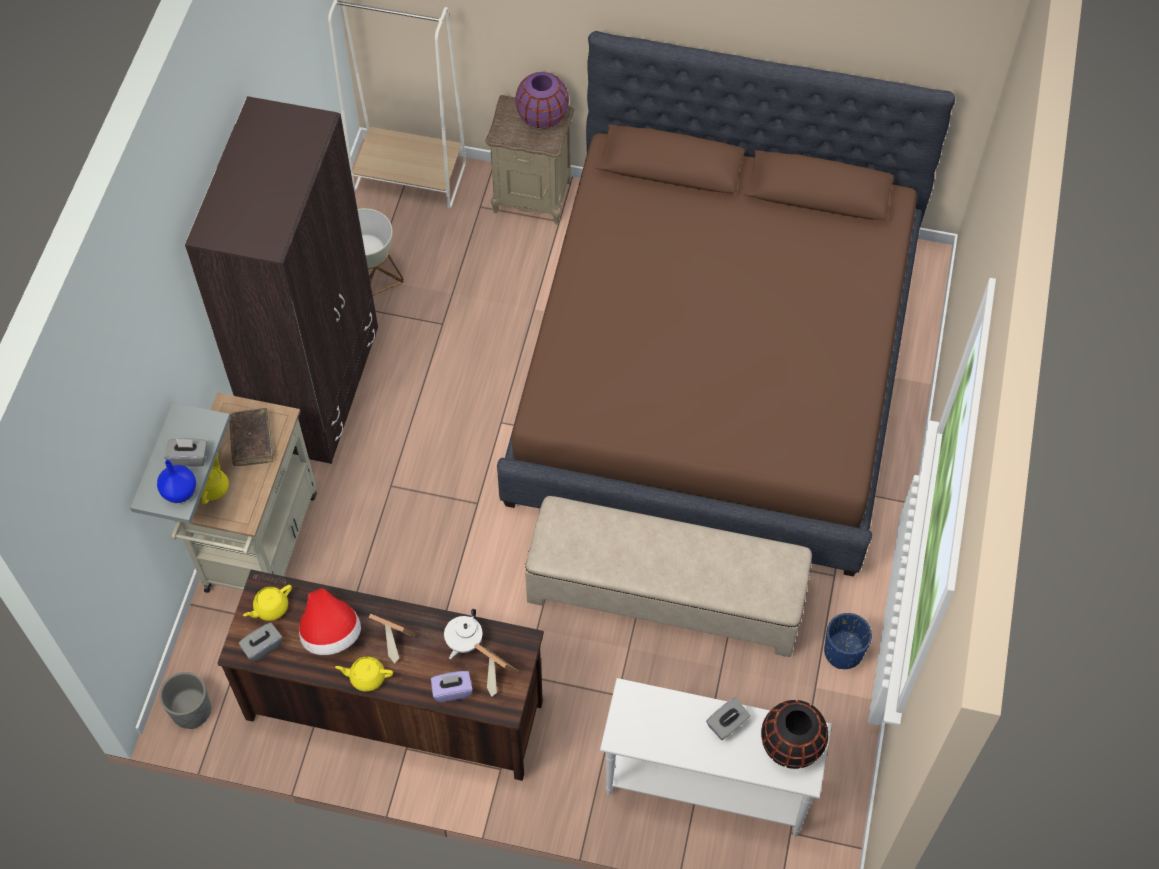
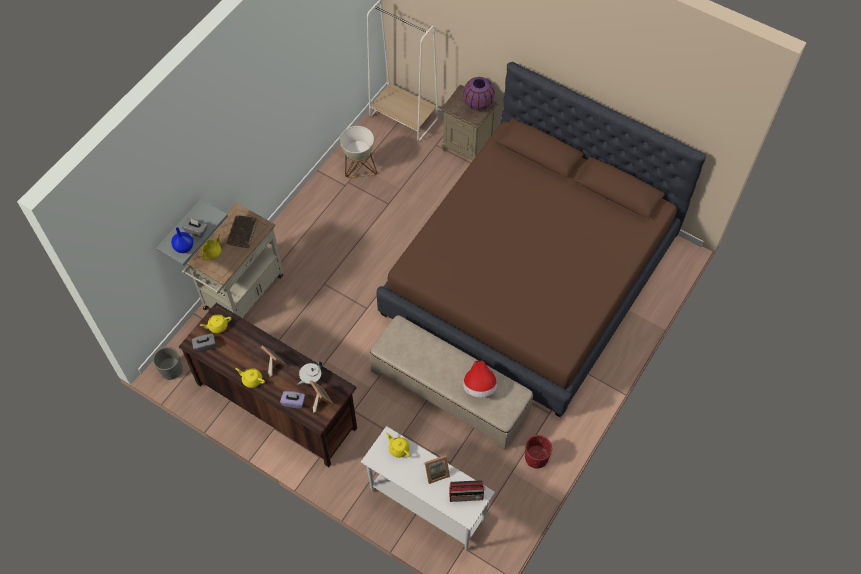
camera: 20 degrees right, 0 degrees up
(317, 390) = (306, 219): brown wardrobe -> none
(331, 634) = (243, 350): hat -> hat (479, 386)
(652, 707) = (398, 448): none -> yellow teapot
(727, 724) = (436, 472): grey tissue box -> picture frame
(791, 745) = (467, 495): black vase -> radio
(843, 652) = (536, 458): blue planter -> red planter

